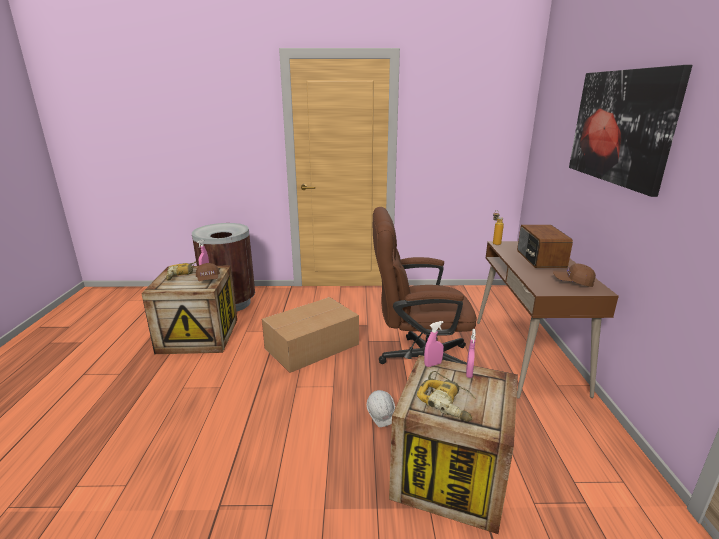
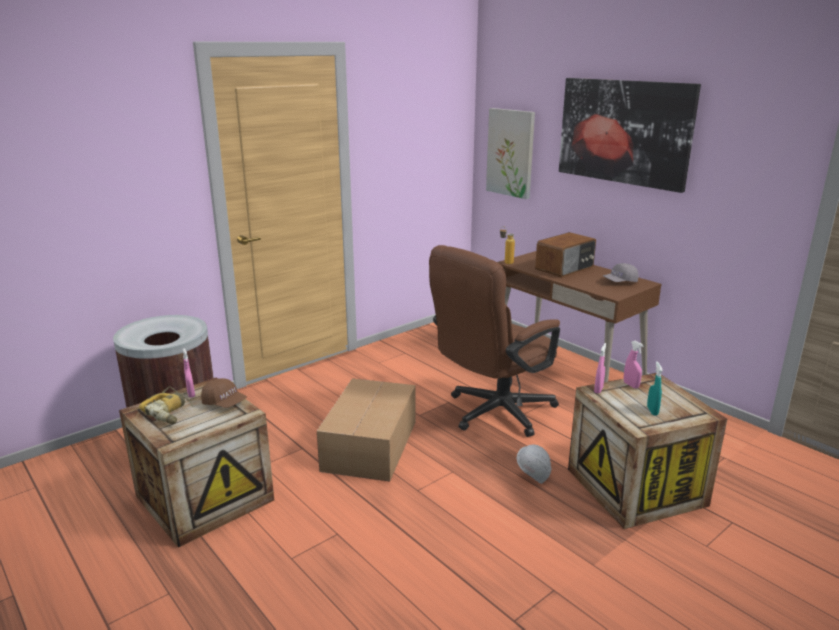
camera: 40 degrees left, 0 degrees up
(448, 402) = (652, 411): power drill -> turquoise spray bottle
(540, 259) = (565, 268): radio -> radio turned 90 degrees counterclockwise
(547, 149) = (511, 153): none -> picture
(572, 282) = (619, 282): brown cap -> grey cap

